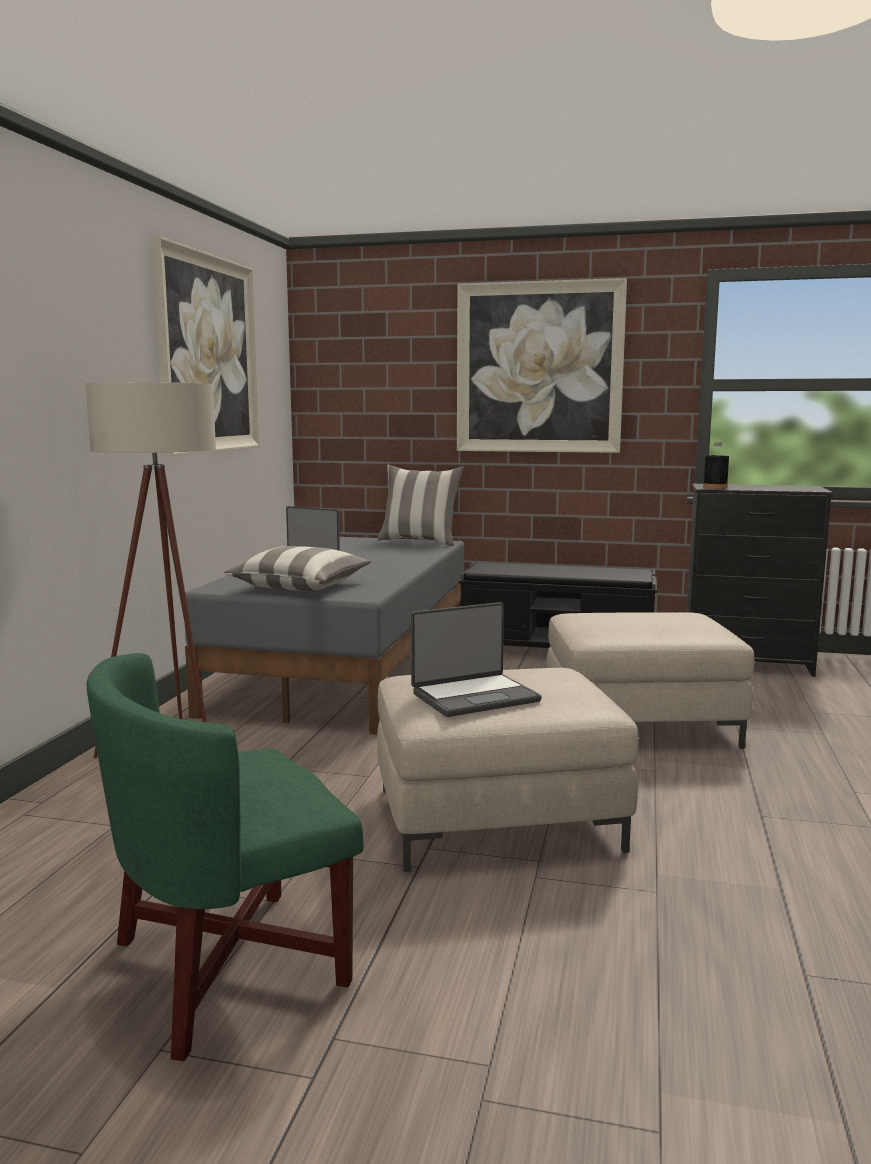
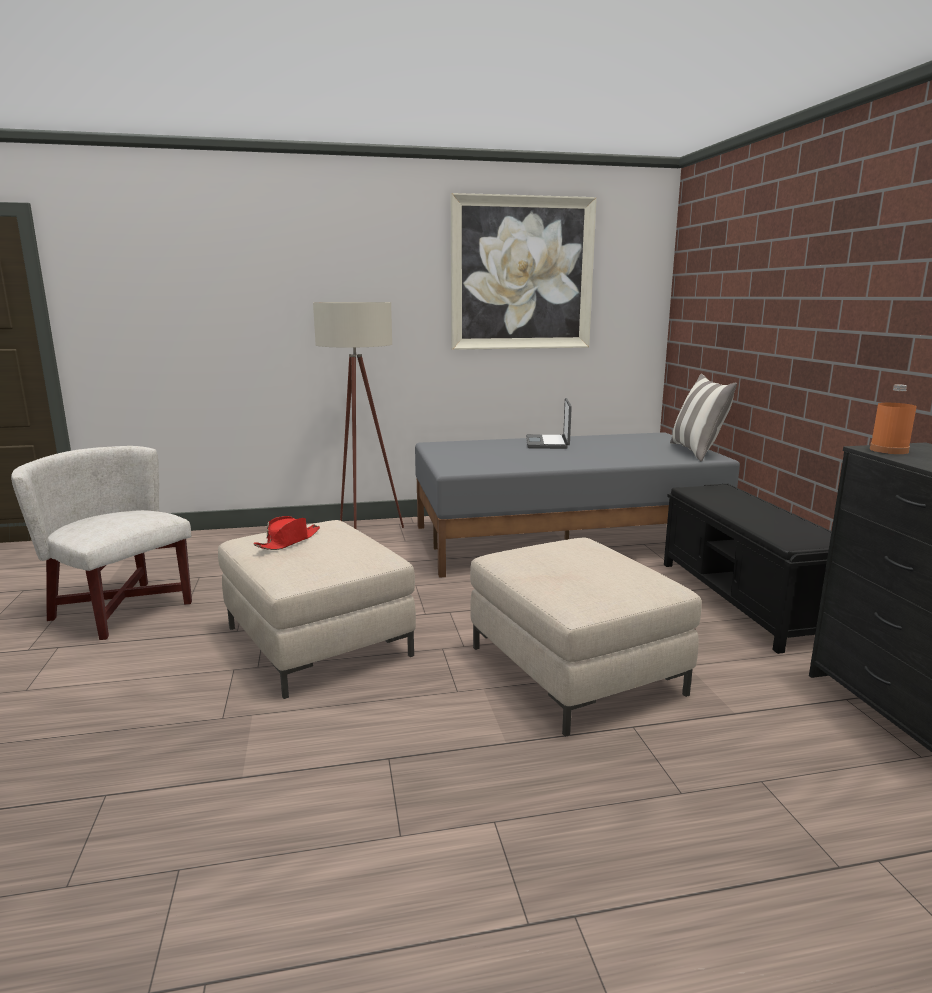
camera: 65 degrees right, 5 degrees up
(228, 966) = (122, 610): green armchair -> white armchair
(300, 587) = (461, 456): pillow -> none
(474, 696) = (288, 541): laptop -> red hat
(539, 368) = (824, 274): picture -> none
(715, 487) = (889, 450): black bottle -> orange bottle

